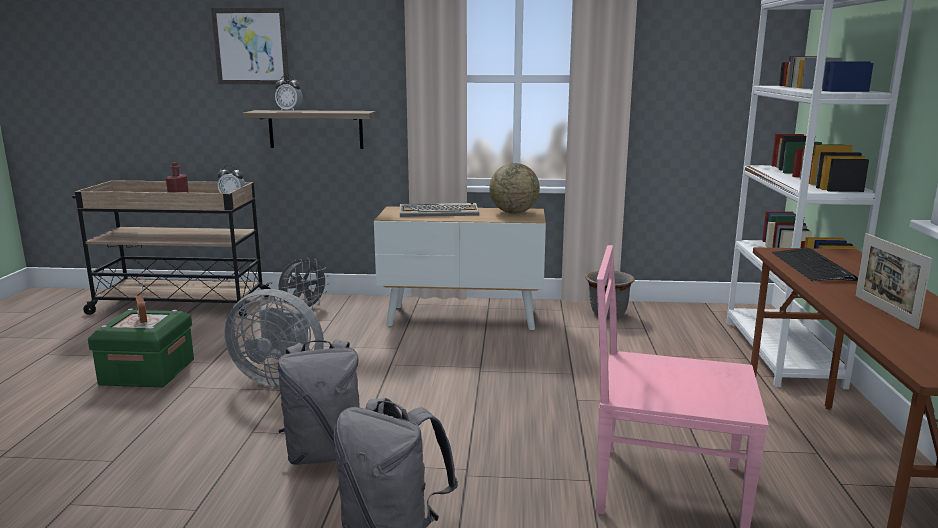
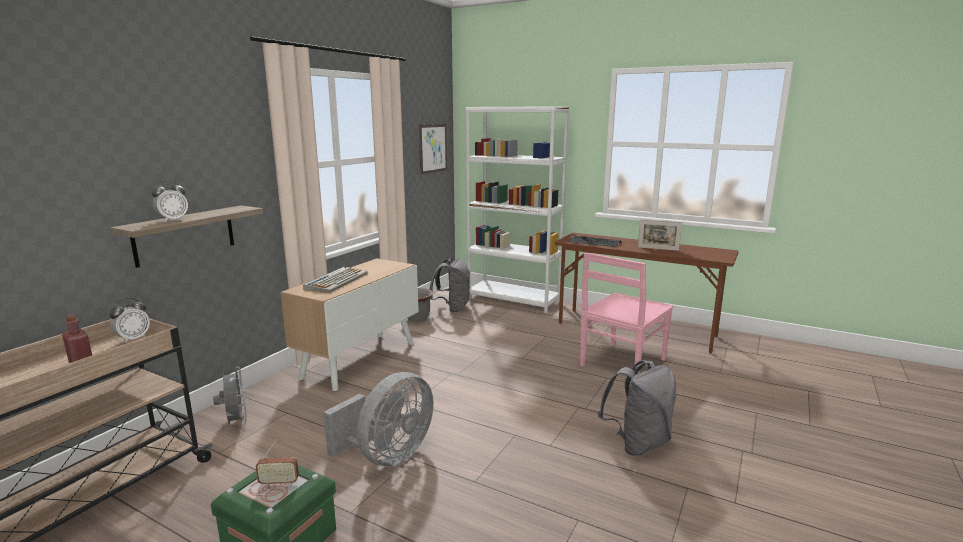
camera: 65 degrees left, 0 degrees up
(251, 46) = (96, 150): picture -> picture (433, 148)
(325, 454) = (531, 452): grey backpack -> grey backpack (452, 308)
(513, 212) = (376, 265): globe -> none

